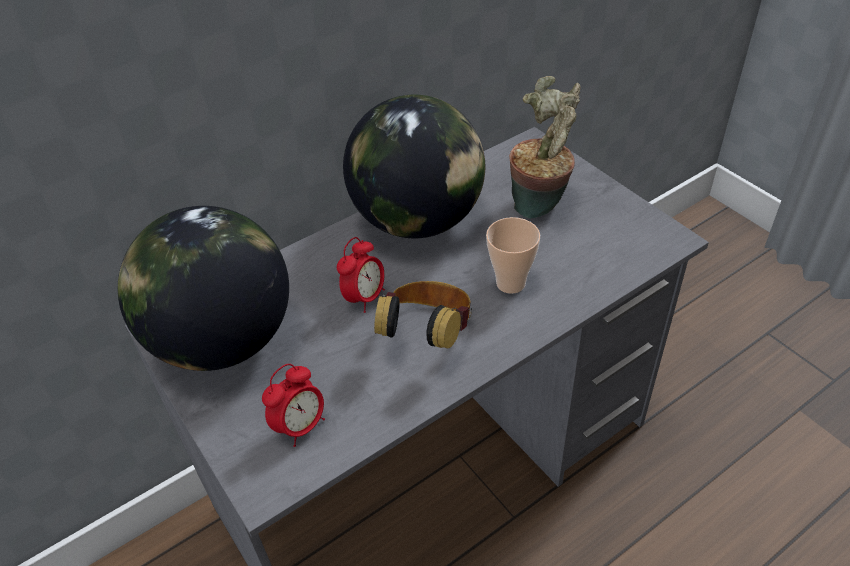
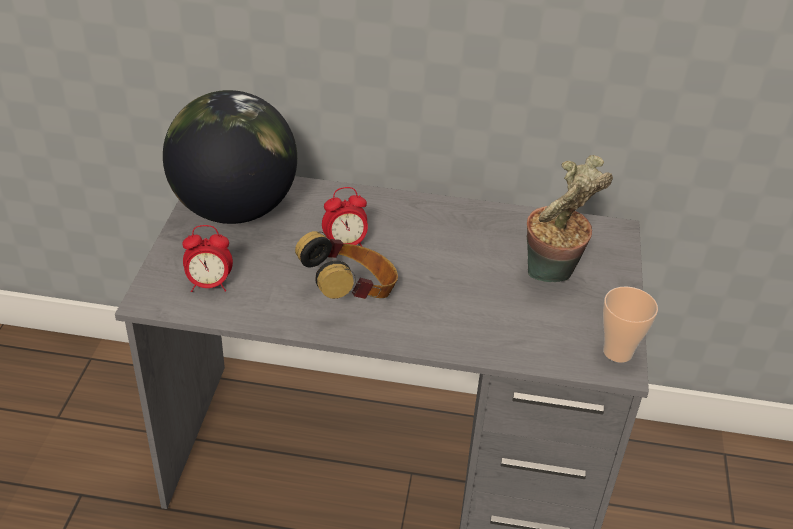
camera: 40 degrees right, 5 degrees down
(418, 221) = (449, 224): globe -> none
(510, 283) = (451, 305): cup -> cup (617, 352)

